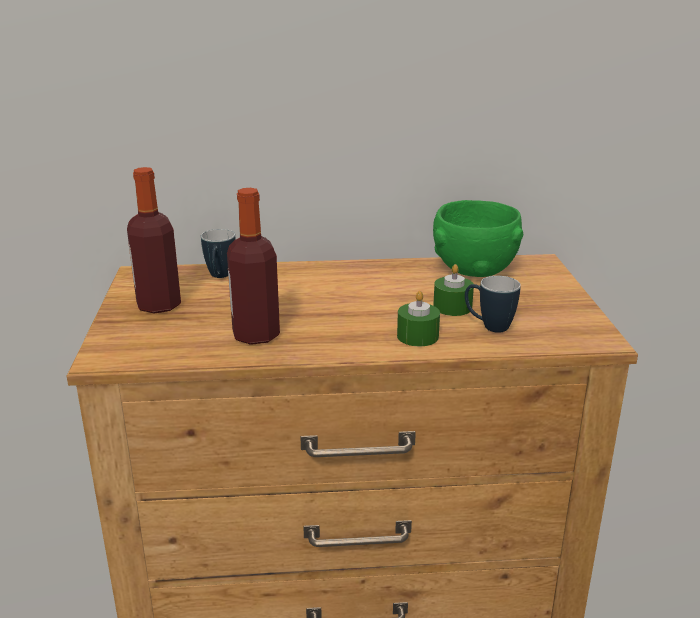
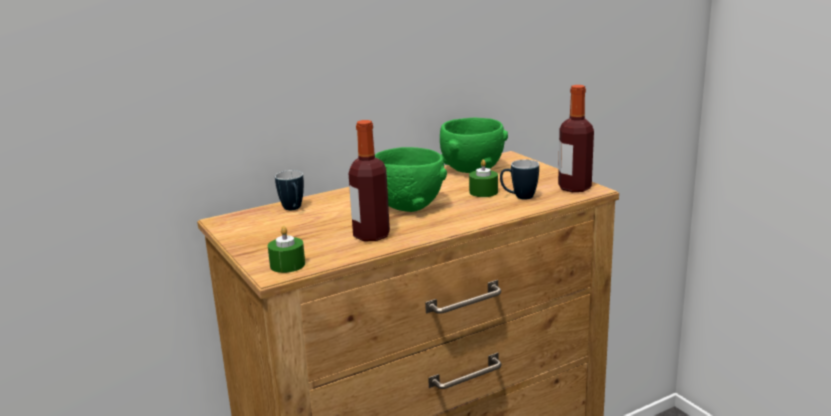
camera: 25 degrees left, 5 degrees down
(159, 305) = (271, 235): bottle -> bottle (574, 188)
(342, 305) = (408, 207): none -> green bowl
(417, 336) = (481, 212): green candle -> green candle (287, 265)

